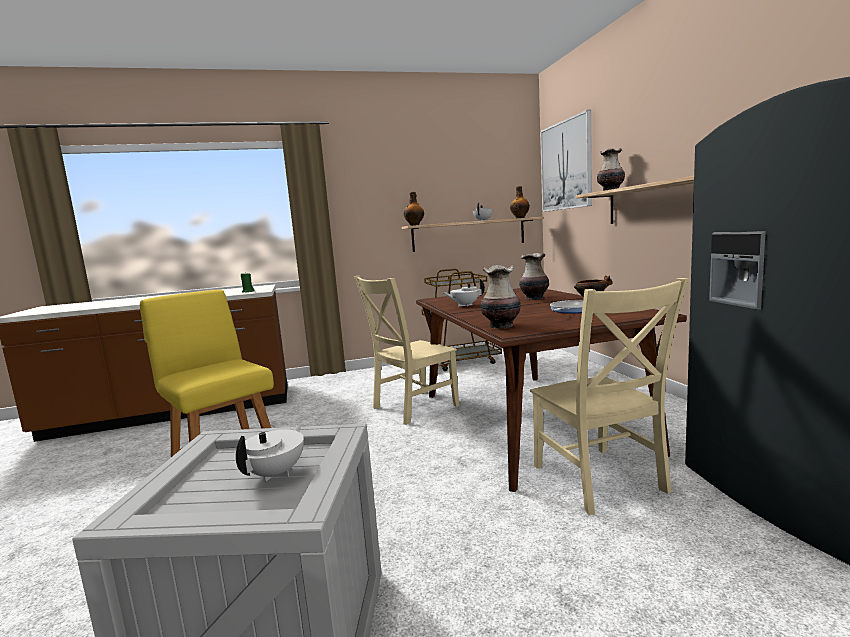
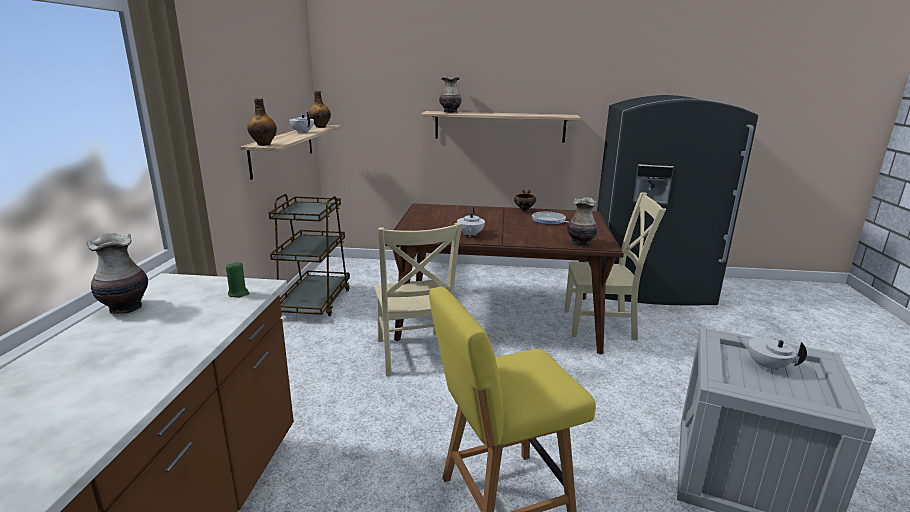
camera: 70 degrees left, 10 degrees up
(534, 298) = (480, 216): vase -> vase (125, 308)
(566, 165) = (364, 74): picture -> none

